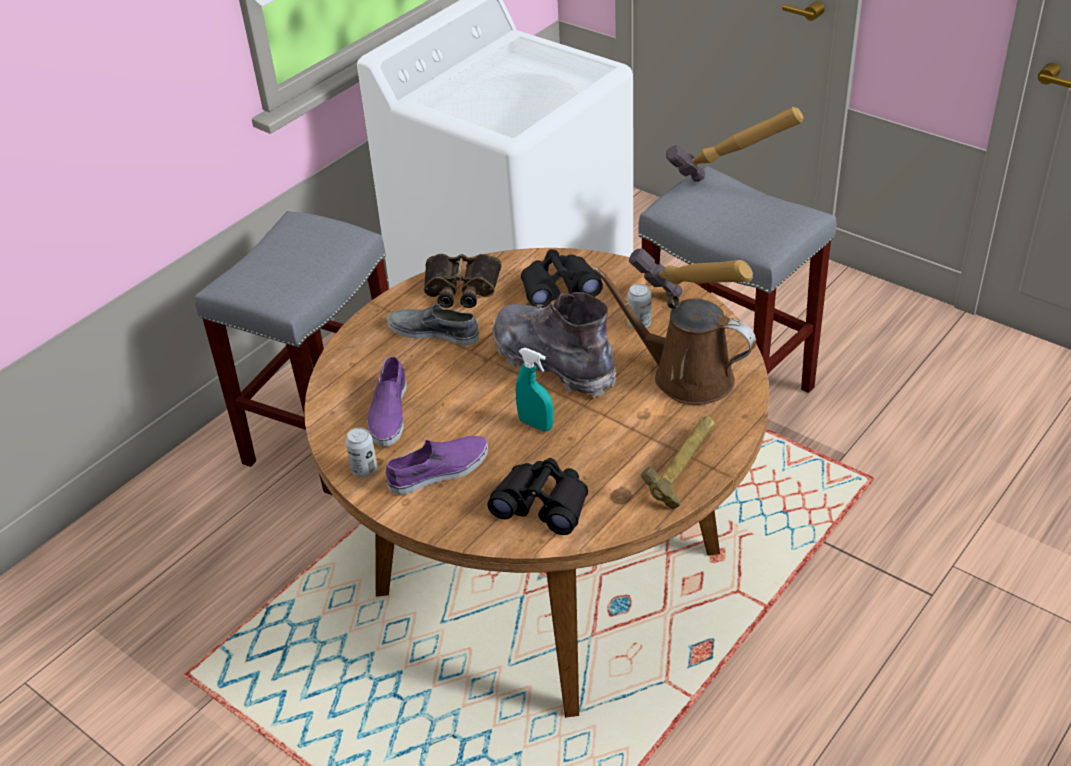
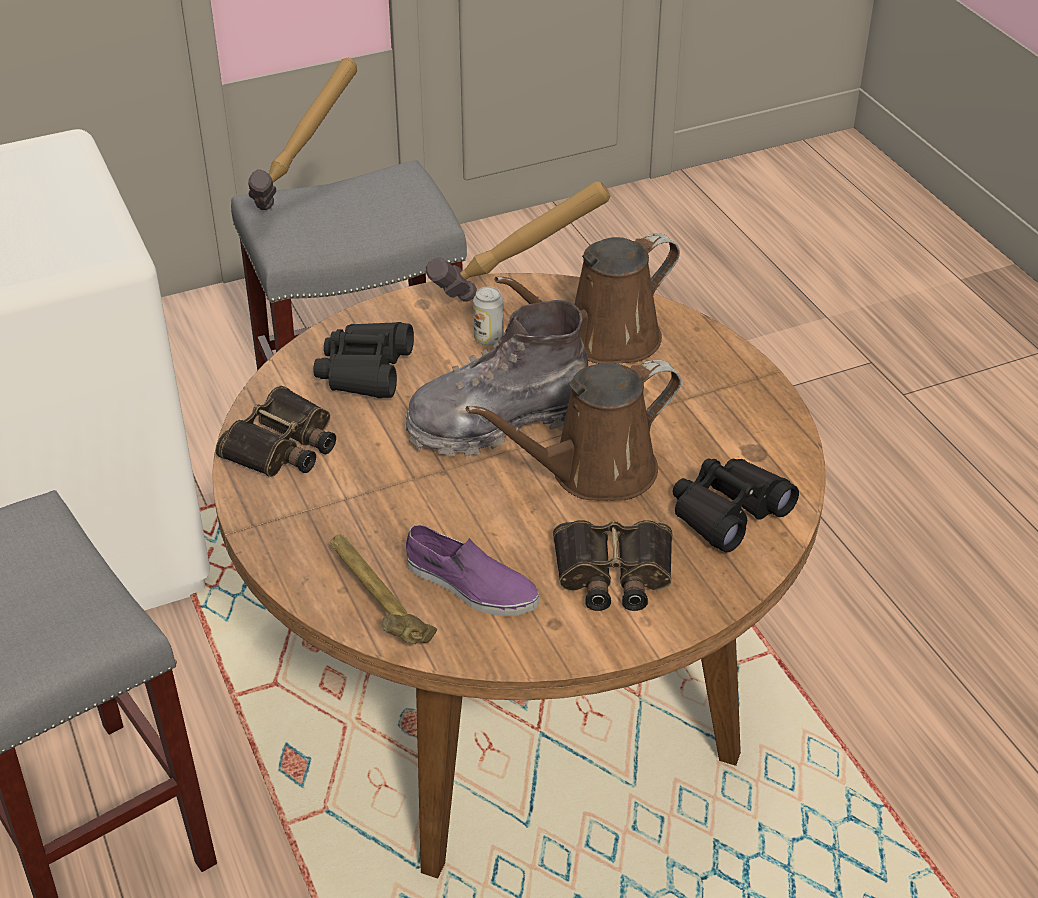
camera: 65 degrees left, 0 degrees up
(364, 470) = (561, 640): can -> none
(434, 331) = (347, 496): grey shoe -> none
(439, 471) = (613, 575): purple shoe -> binoculars
(536, 424) = (593, 472): turquoise spray bottle -> brown watering can
(683, 470) = (747, 397): hammer -> hammer (378, 604)

